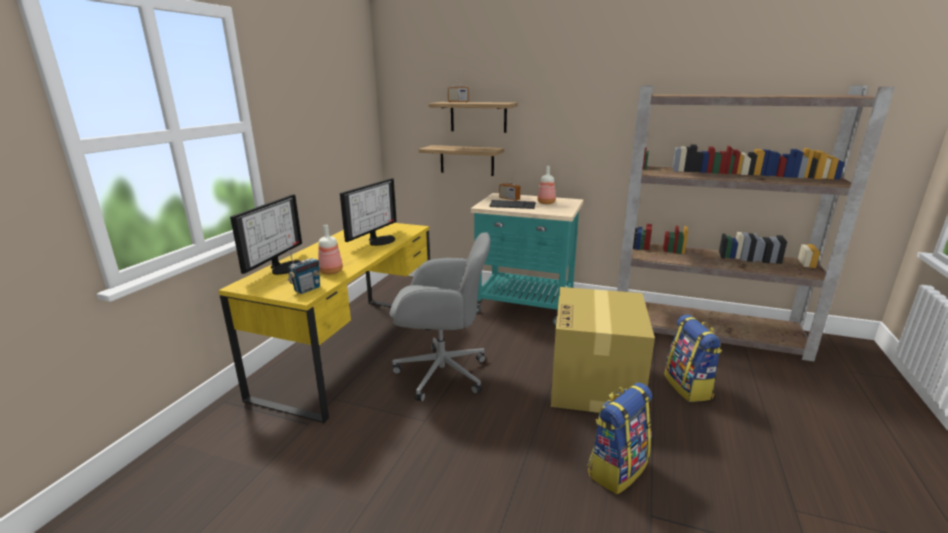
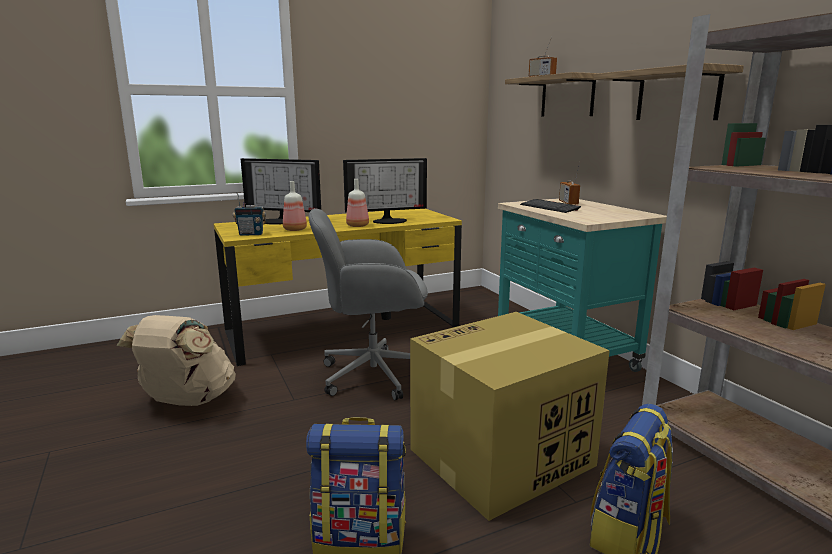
camera: 45 degrees right, 5 degrees down
(284, 267) = (279, 221): monitor -> monitor turned 45 degrees clockwise
(342, 474) = (187, 401): none -> beige backpack
(443, 374) = (372, 375): grey office chair -> grey office chair turned 120 degrees clockwise
(467, 160) = (552, 153): shelf -> shelf (677, 95)
(546, 203) = (601, 211): bottle -> bottle (358, 225)

